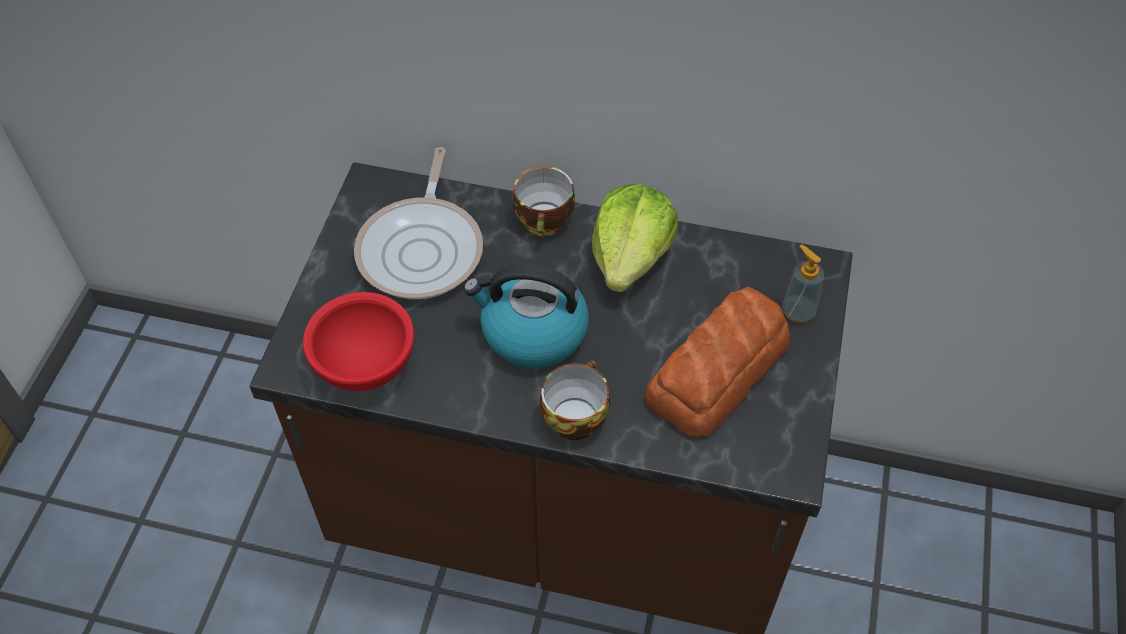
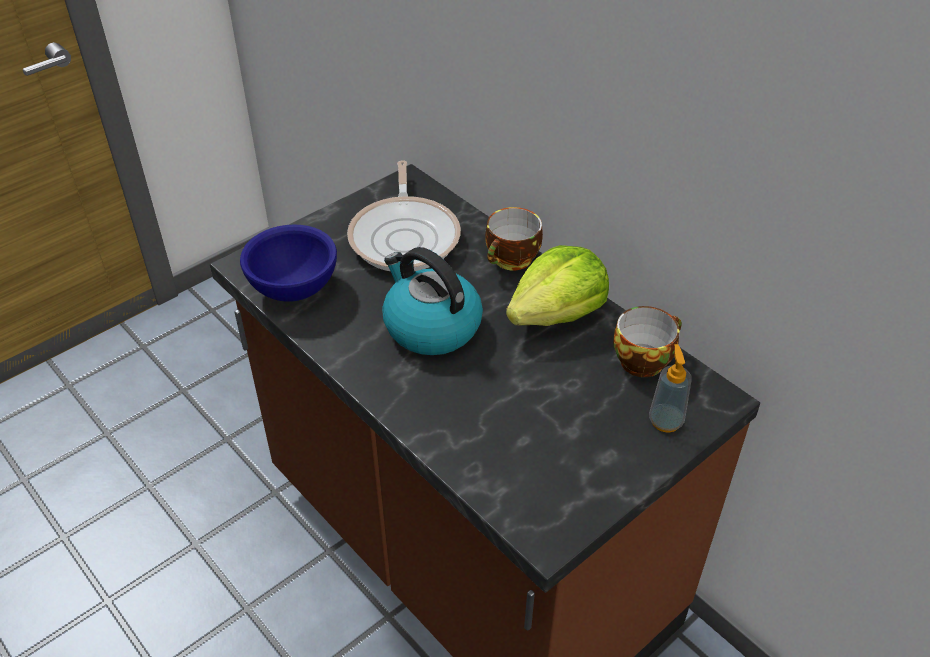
camera: 35 degrees right, 10 degrees down
(364, 366) = (292, 289): red bowl -> blue bowl
(423, 249) = (405, 236): frying pan -> frying pan turned 45 degrees counterclockwise
(574, 416) = (406, 398): cup -> cup (643, 359)
(719, 370) = (554, 428): bread -> none

